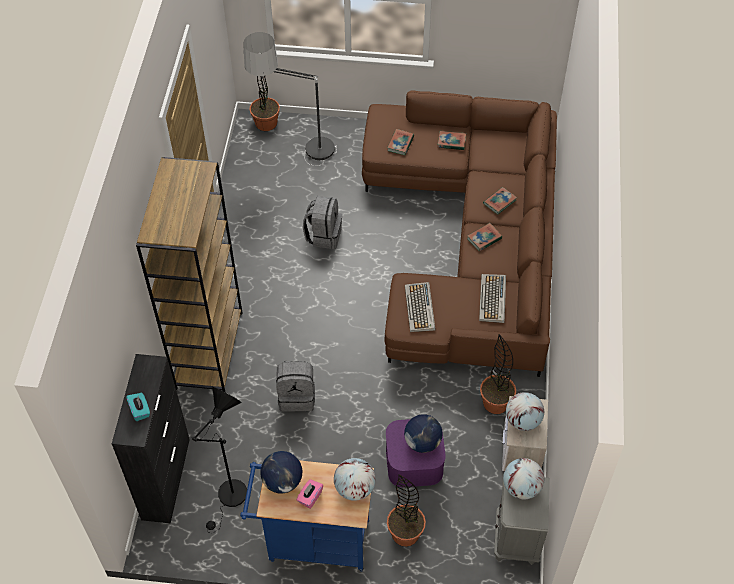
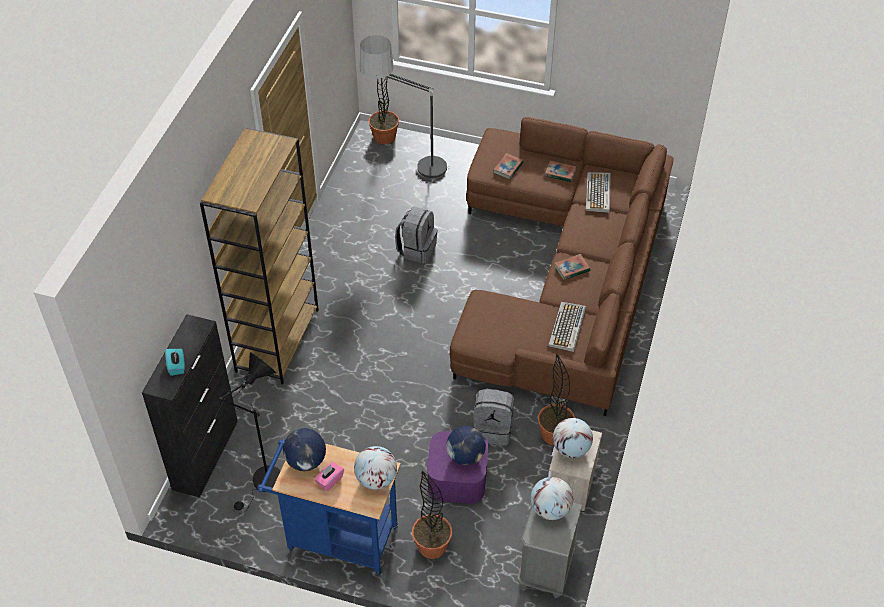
camera: 10 degrees right, 5 degrees down
(297, 396) = (354, 397): grey backpack -> grey backpack (493, 429)
(420, 308) = (491, 325): keyboard -> keyboard (598, 193)
(499, 202) = (596, 236): book -> none

